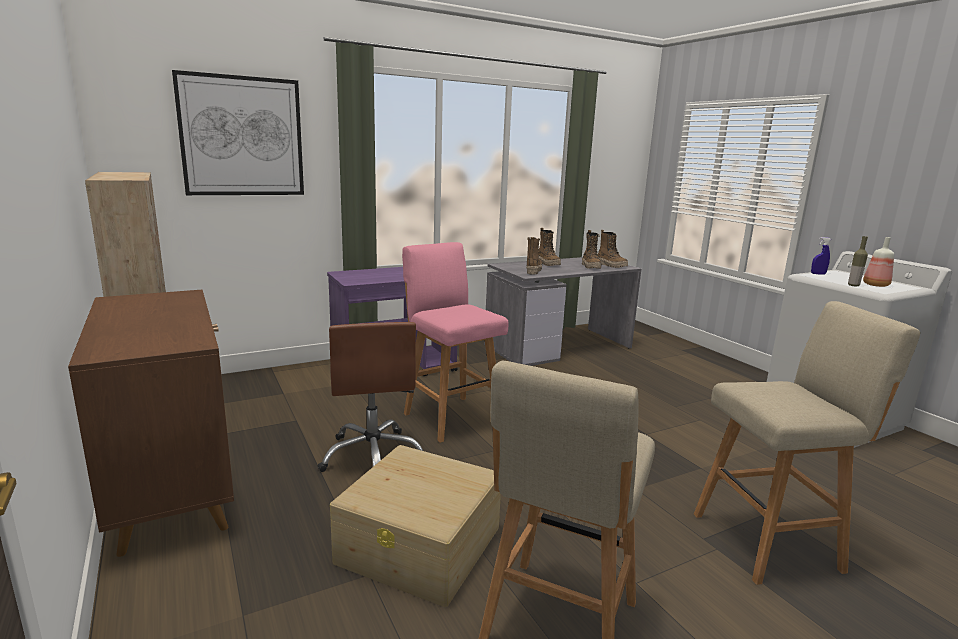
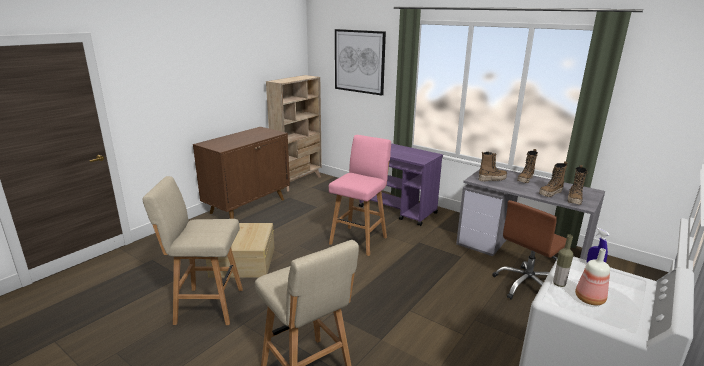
camera: 65 degrees right, 5 degrees up
(373, 456) = (301, 232): brown office chair -> brown office chair (526, 286)

